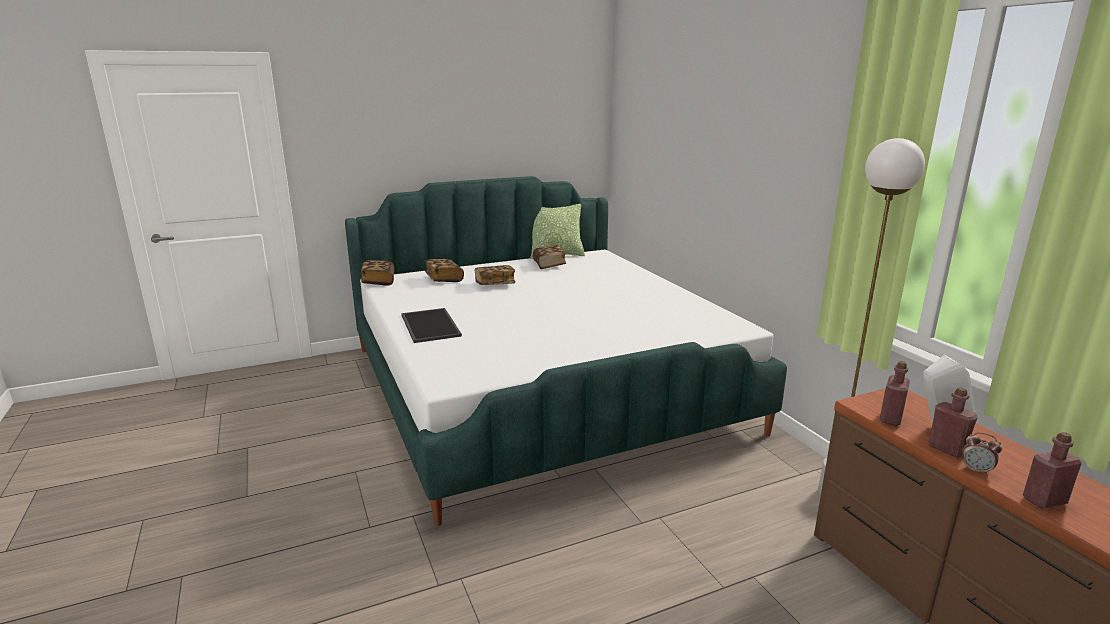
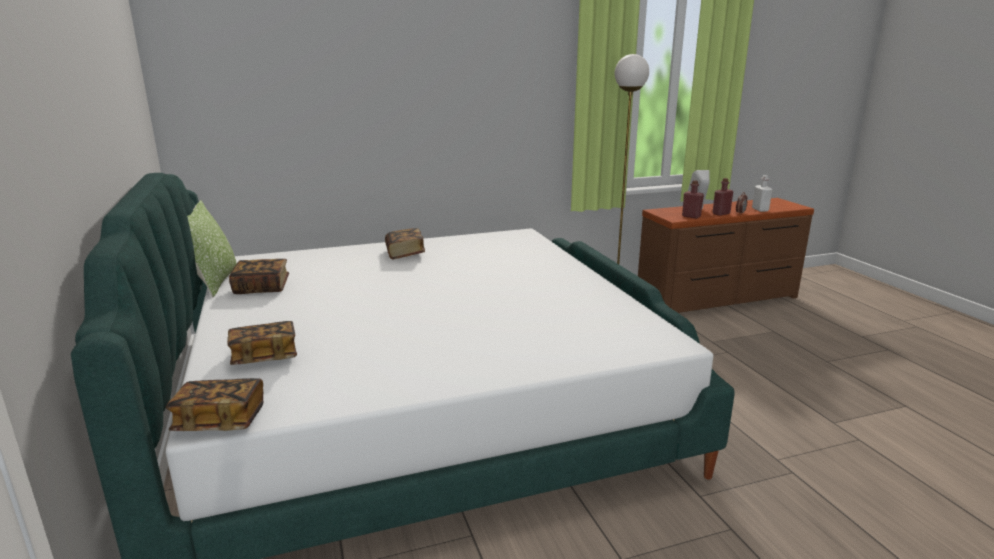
camera: 85 degrees left, 0 degrees up
(428, 325) = (487, 360): tray -> none
(495, 284) = (326, 320): book -> book (405, 254)
(1044, 501) = (760, 209): red bottle -> white bottle

